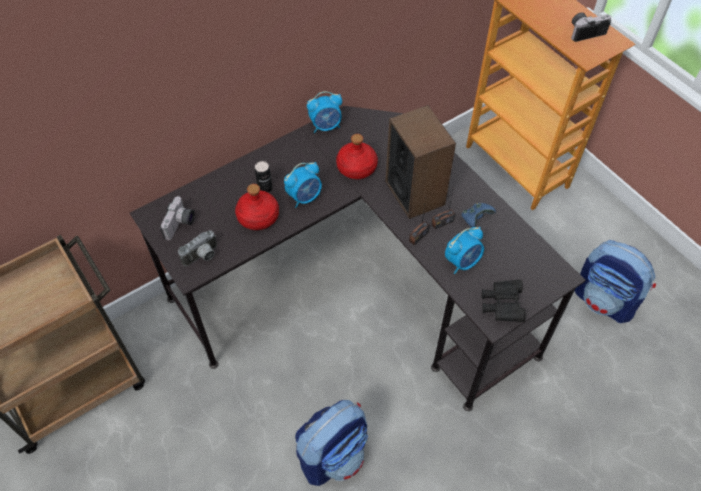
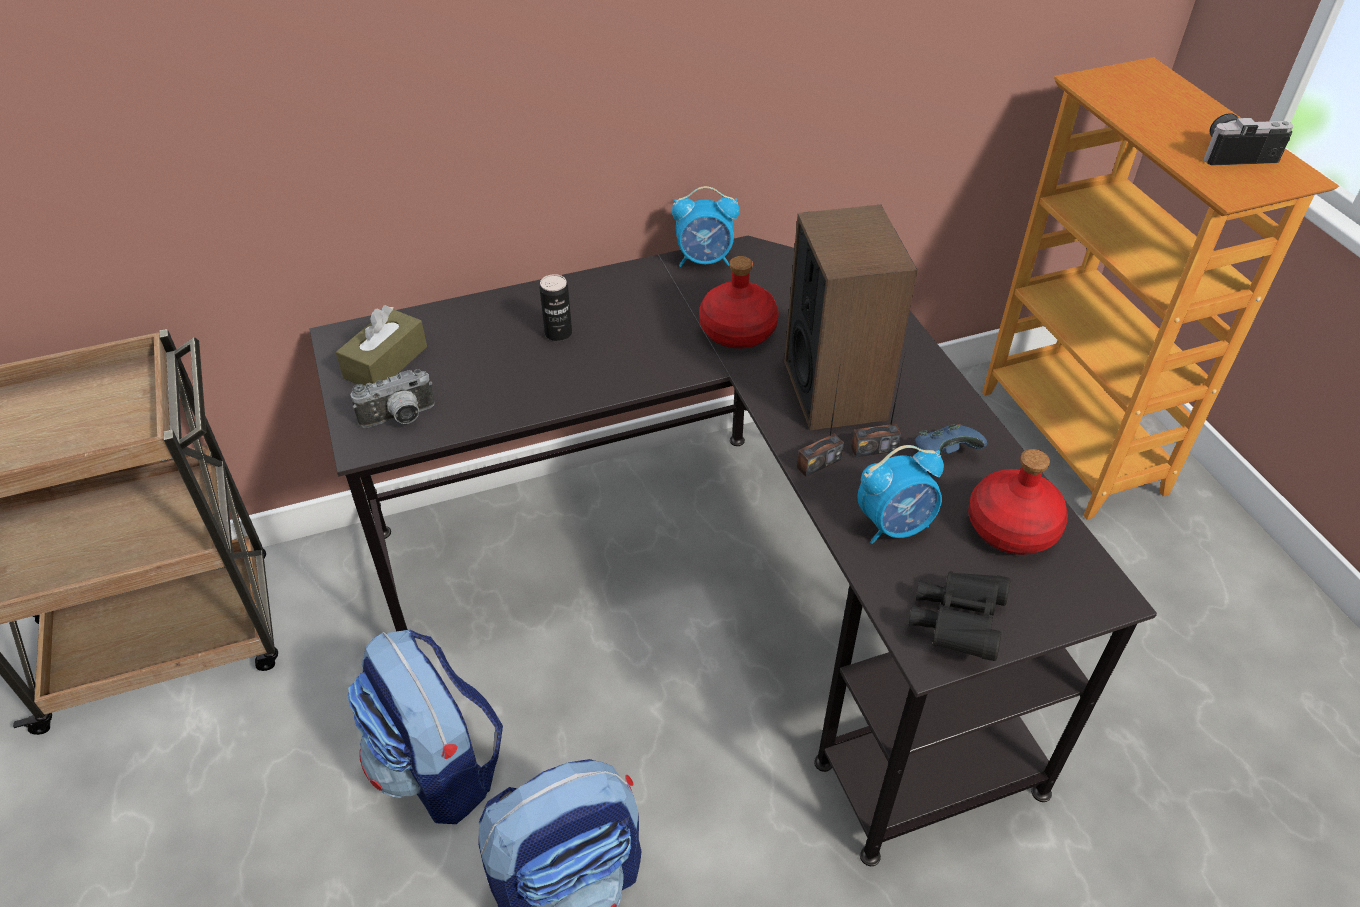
camera: 15 degrees right, 10 degrees down
(180, 225) = (386, 362): camera -> brown tissue box
(259, 217) = (528, 375): red bottle -> red bottle (1013, 528)
(305, 197) = (624, 360): alarm clock -> none
(604, 300) = (1206, 715): backpack -> backpack (439, 767)

